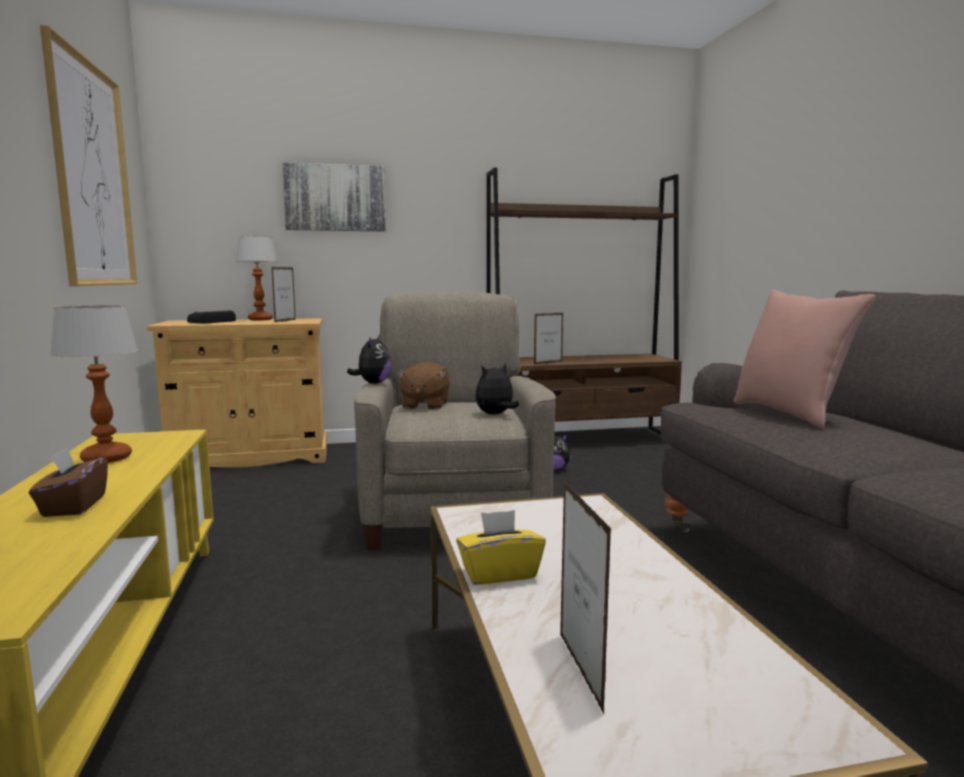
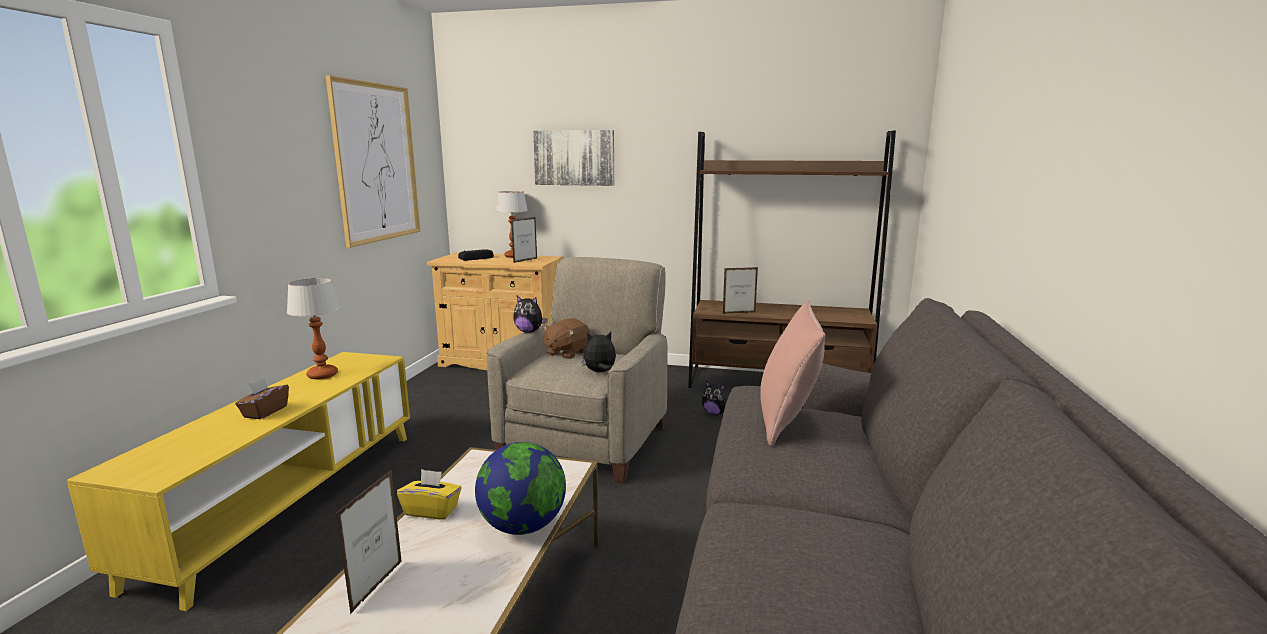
camera: 25 degrees right, 5 degrees up
(373, 383) = (529, 331): plush toy -> plush toy turned 75 degrees clockwise
(640, 563) = (523, 526): none -> globe

